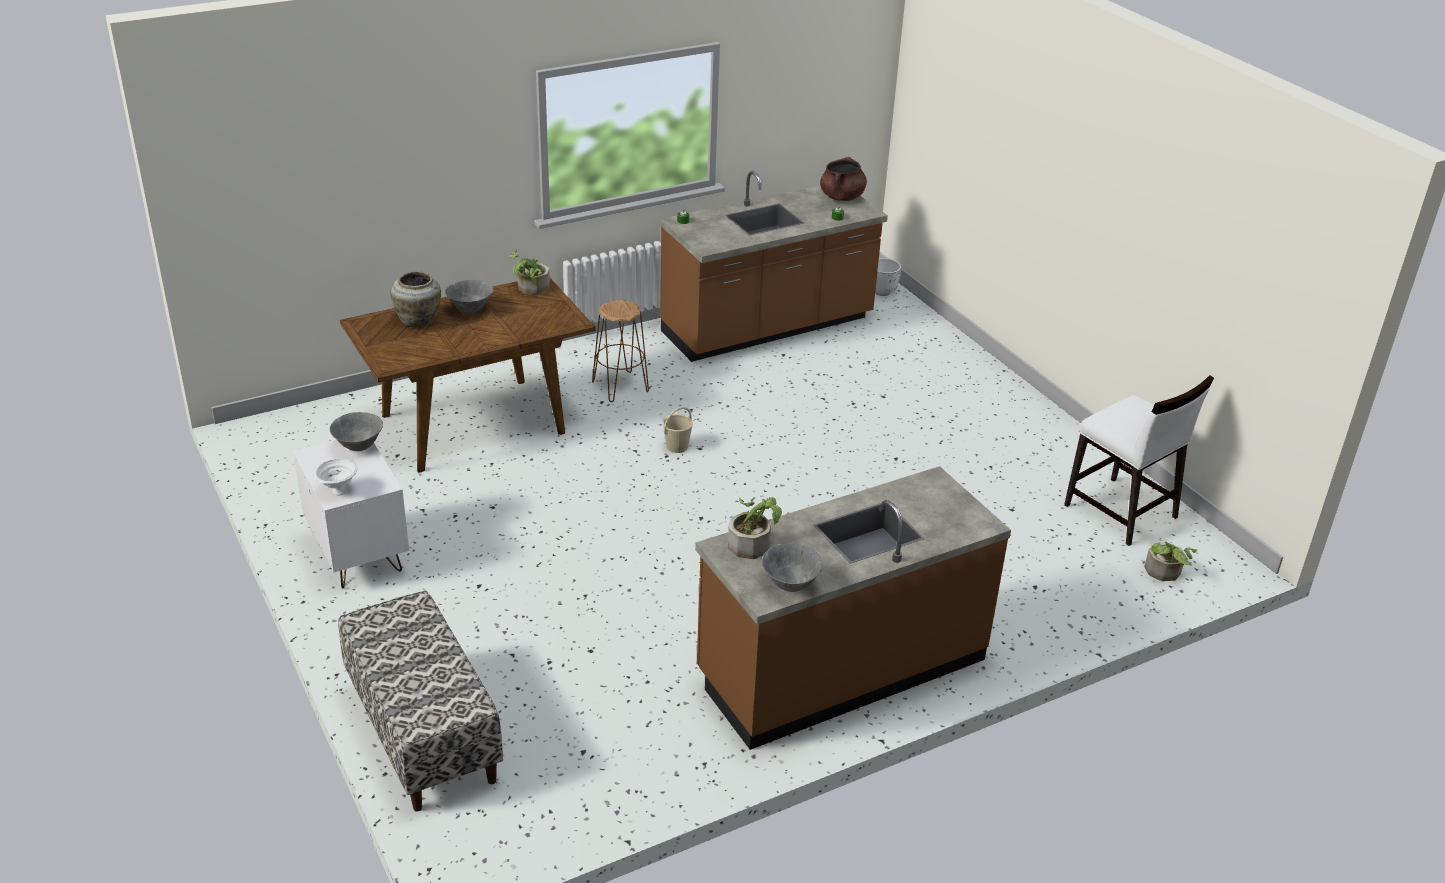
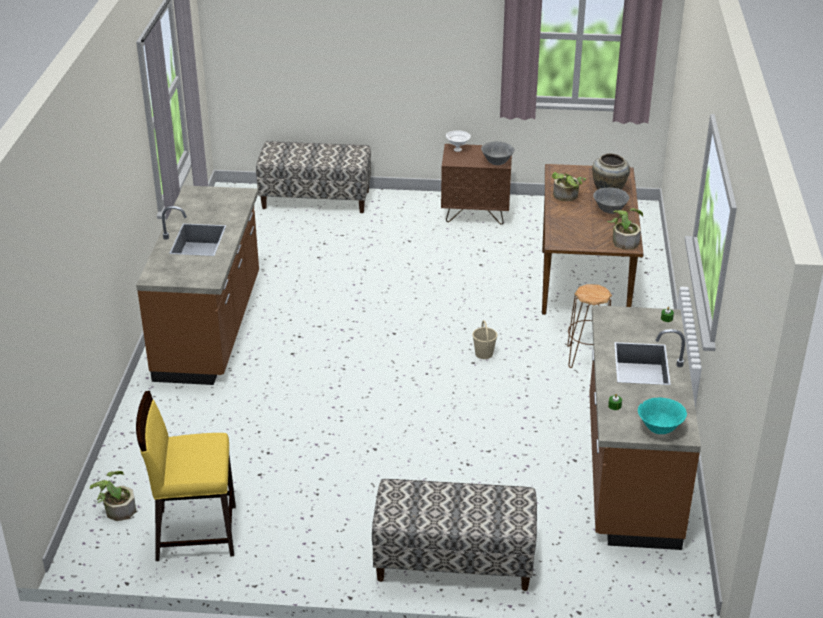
camera: 125 degrees right, 0 degrees up
(357, 554) = (475, 214): white nightstand -> brown nightstand
(753, 543) = (235, 203): potted plant -> potted plant (566, 197)
(790, 585) = (191, 201): grey bowl -> none
(842, 197) = (659, 429): brown cooking pot -> turquoise bowl
(882, 292) = (652, 585): white planter -> none
(971, 374) = (453, 562): none -> bench
(1121, 512) = (195, 532): white chair -> yellow chair

